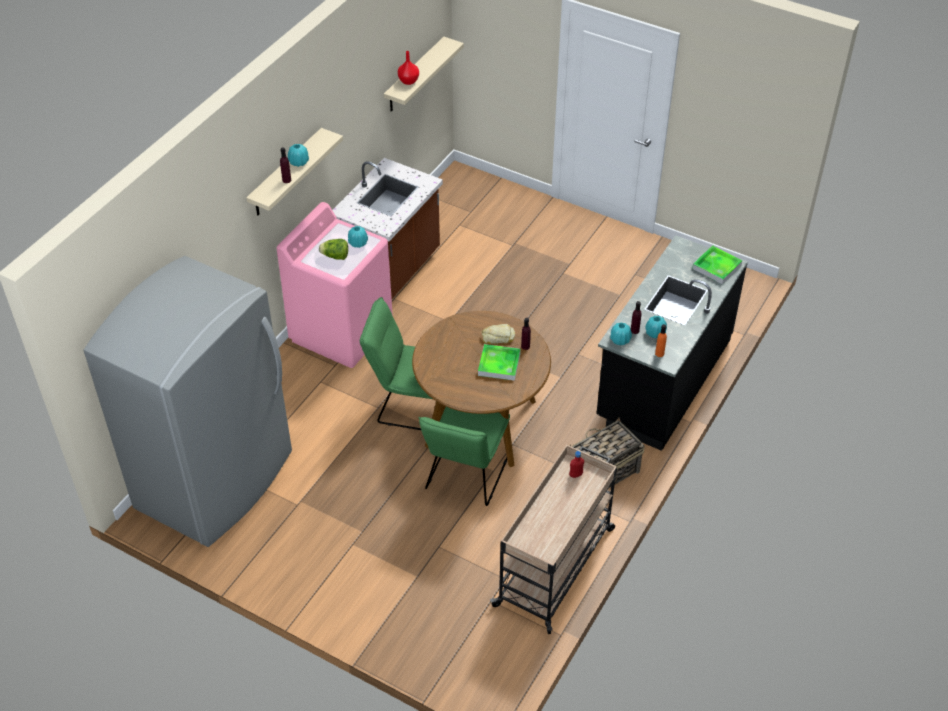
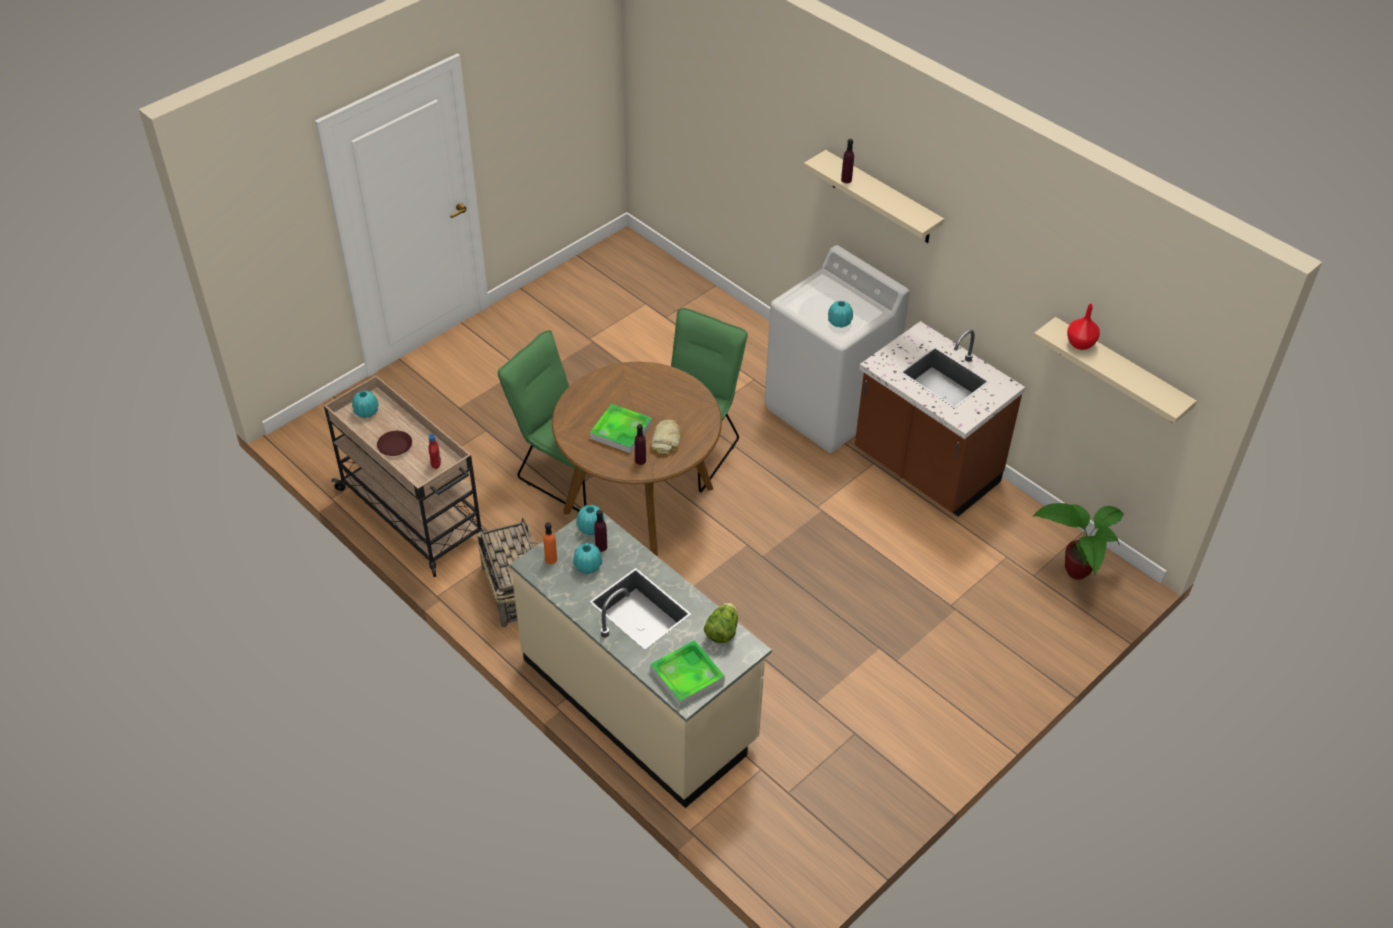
camera: 105 degrees right, 0 degrees up
(216, 481) = (644, 289): grey fridge -> none
(299, 162) = (877, 192): turquoise vase -> turquoise vase (366, 412)
(335, 256) = (821, 301): lettuce -> lettuce (722, 631)
(342, 332) = (828, 408): pink washing machine -> white washing machine
(460, 195) = (1072, 571): none -> potted plant
(568, 509) = (394, 446): none -> brown plate
(663, 379) = (640, 700): black counter -> beige counter

